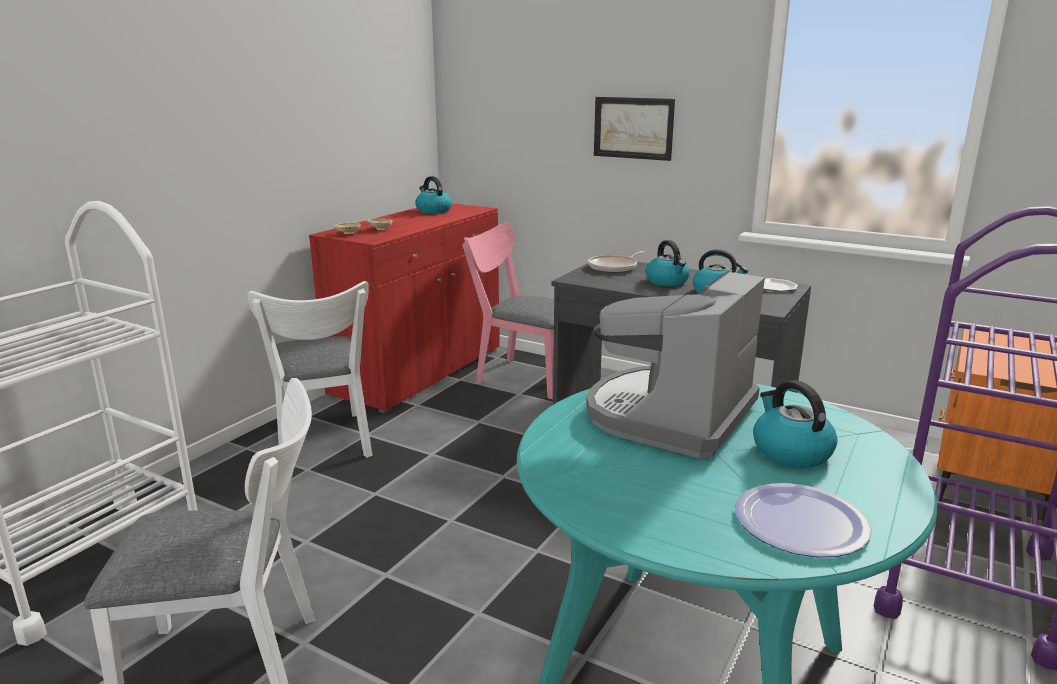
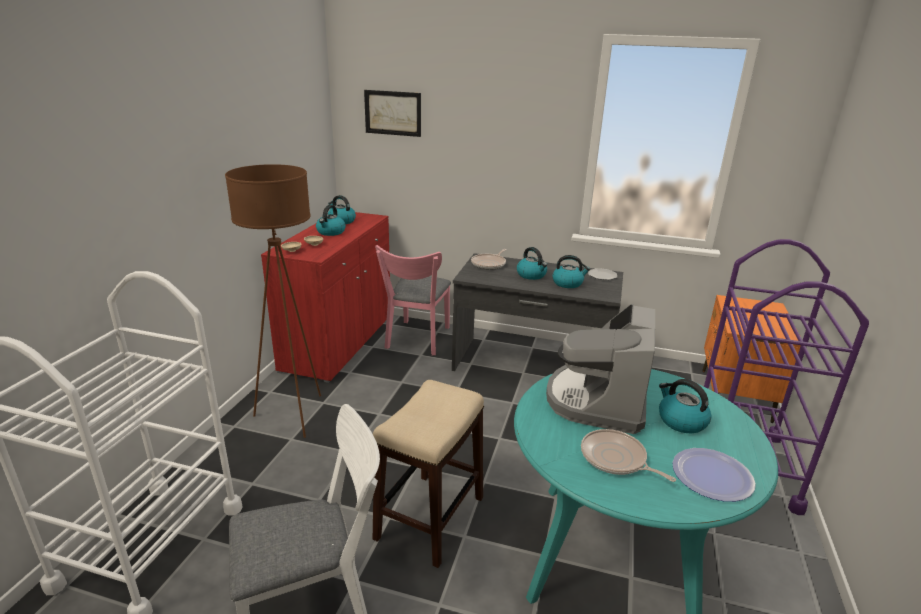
camera: 15 degrees left, 5 degrees up
(323, 444) = (294, 415): white chair -> brown floor lamp
(411, 219) = (331, 232): none -> kettle
(442, 582) = (430, 517): none -> stool
(521, 377) = (416, 340): pink chair -> pink chair turned 90 degrees counterclockwise
(633, 128) = (494, 160): picture -> picture (393, 113)
(650, 484) = (616, 459): none -> frying pan

